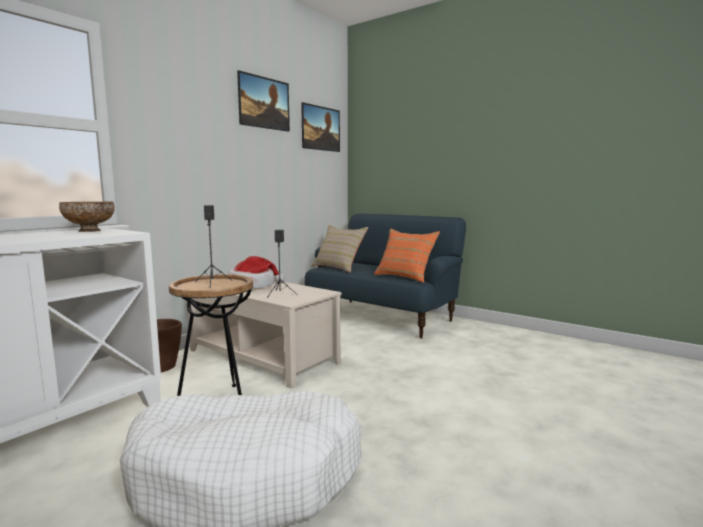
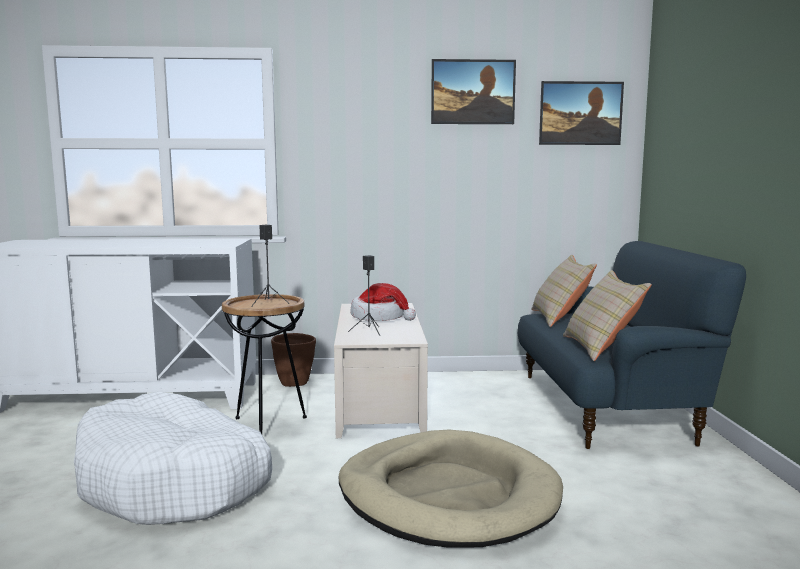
camera: 50 degrees right, 0 degrees up
(89, 231) = (220, 241): bowl -> none
(405, 276) = (600, 348): orange pillow -> beige pillow
(424, 386) = (447, 495): none -> beige dog bed

